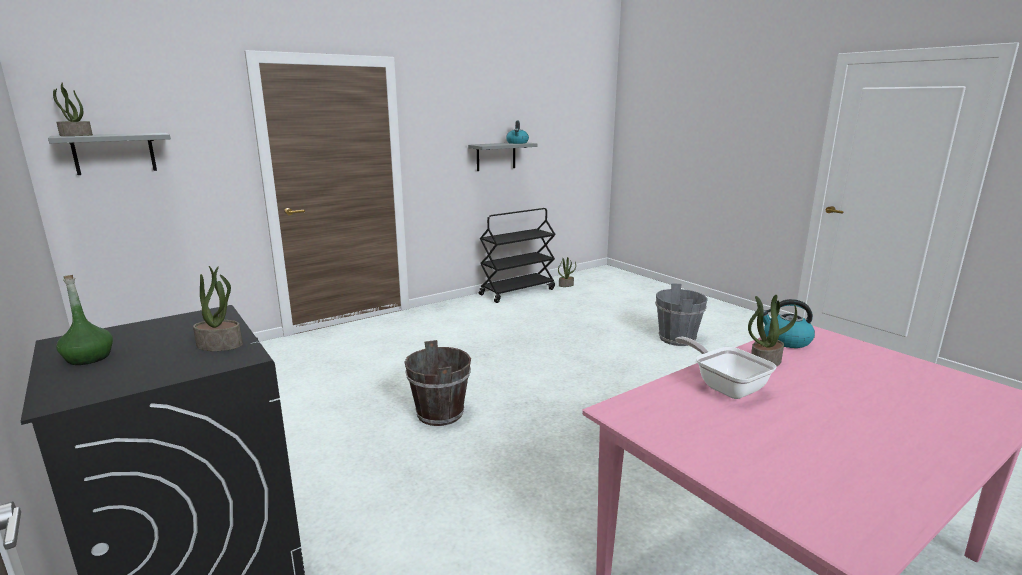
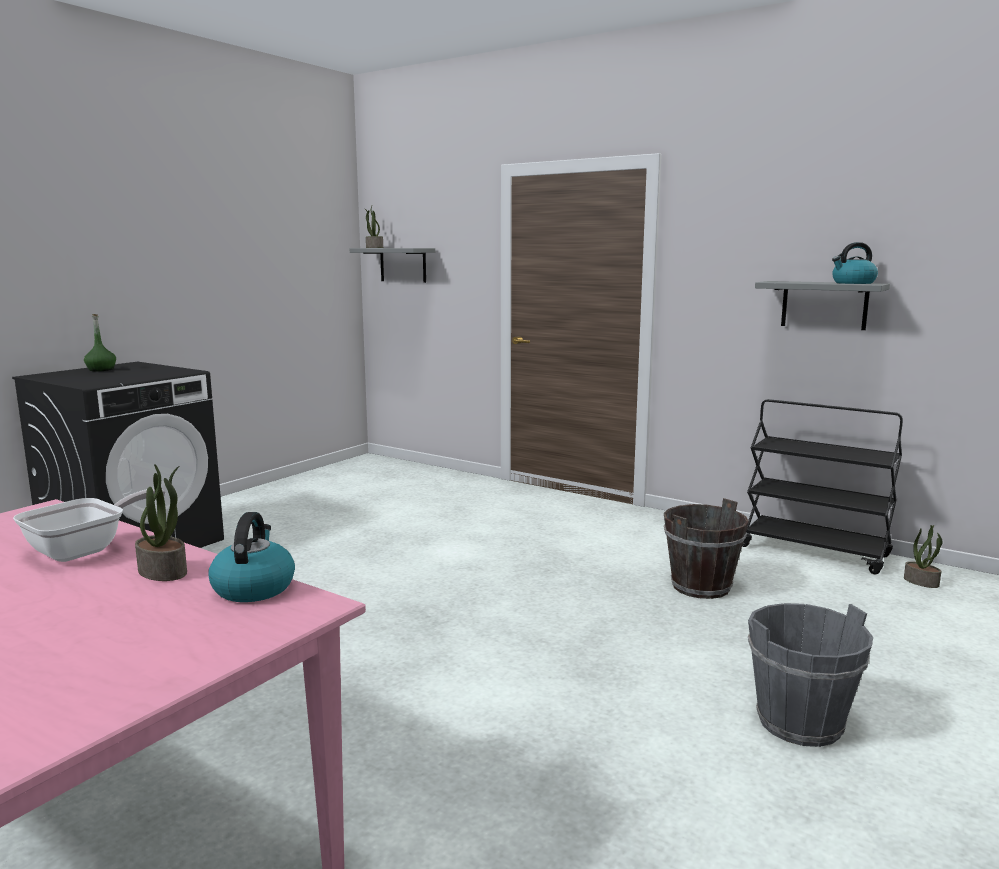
camera: 70 degrees right, 5 degrees down
(220, 345) = (116, 380): potted plant -> none
(440, 414) = (374, 576): brown bucket -> brown bucket (701, 587)

